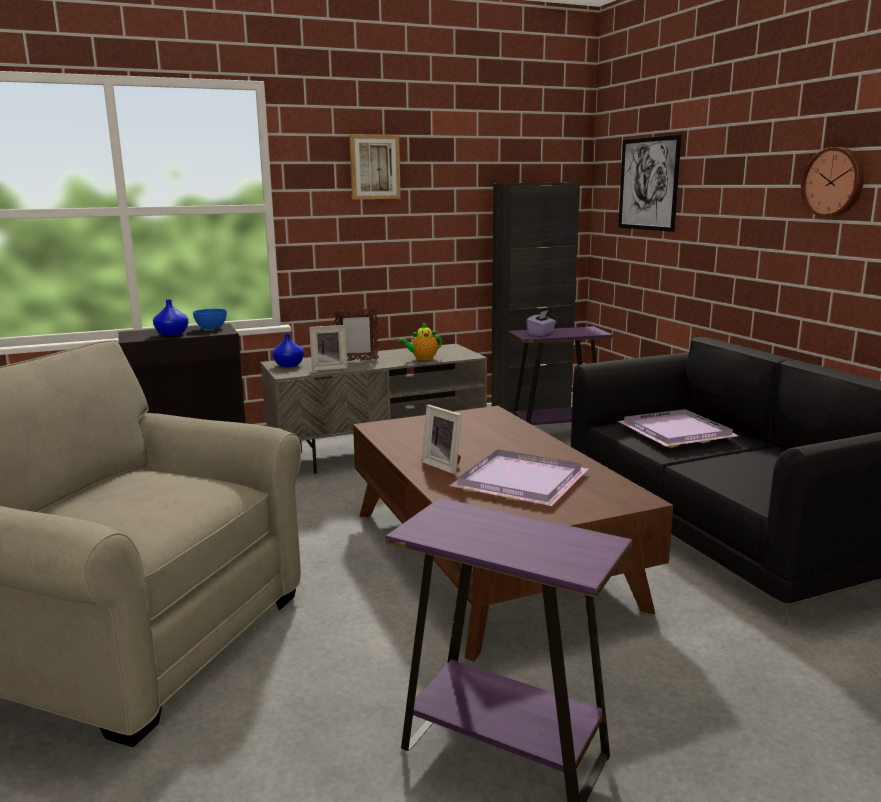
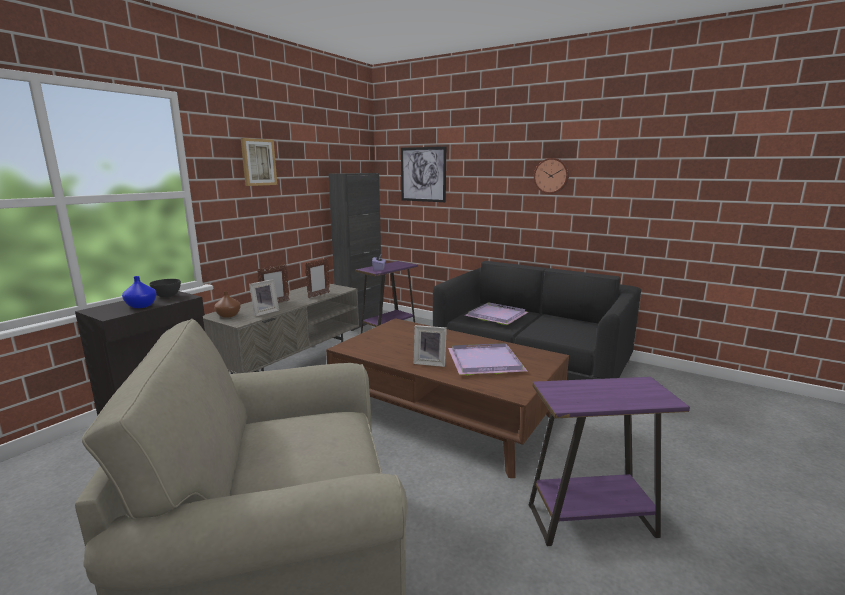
camera: 35 degrees left, 0 degrees up
(211, 328) = (167, 296): blue bowl -> grey bowl
(288, 365) = (228, 315): blue vase -> brown vase
(422, 359) = (318, 295): teapot -> picture frame

